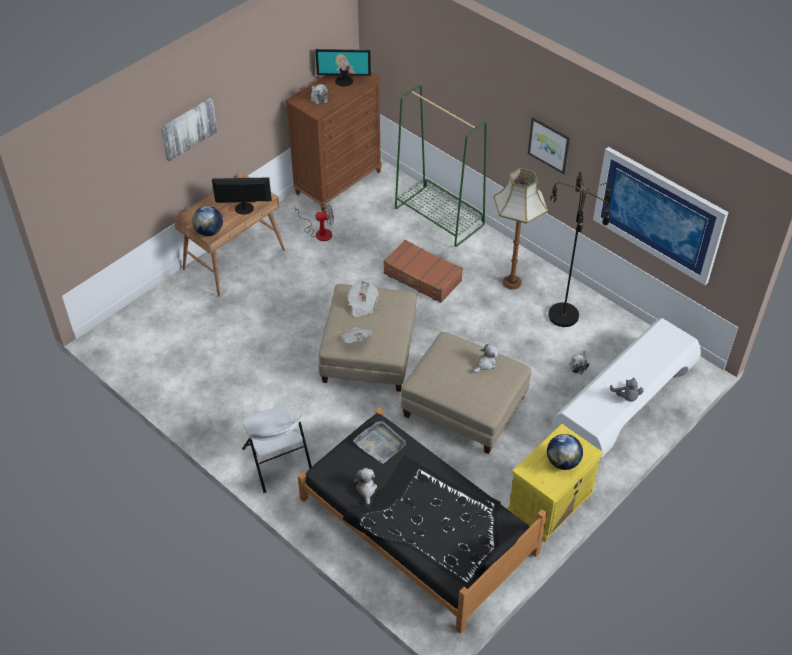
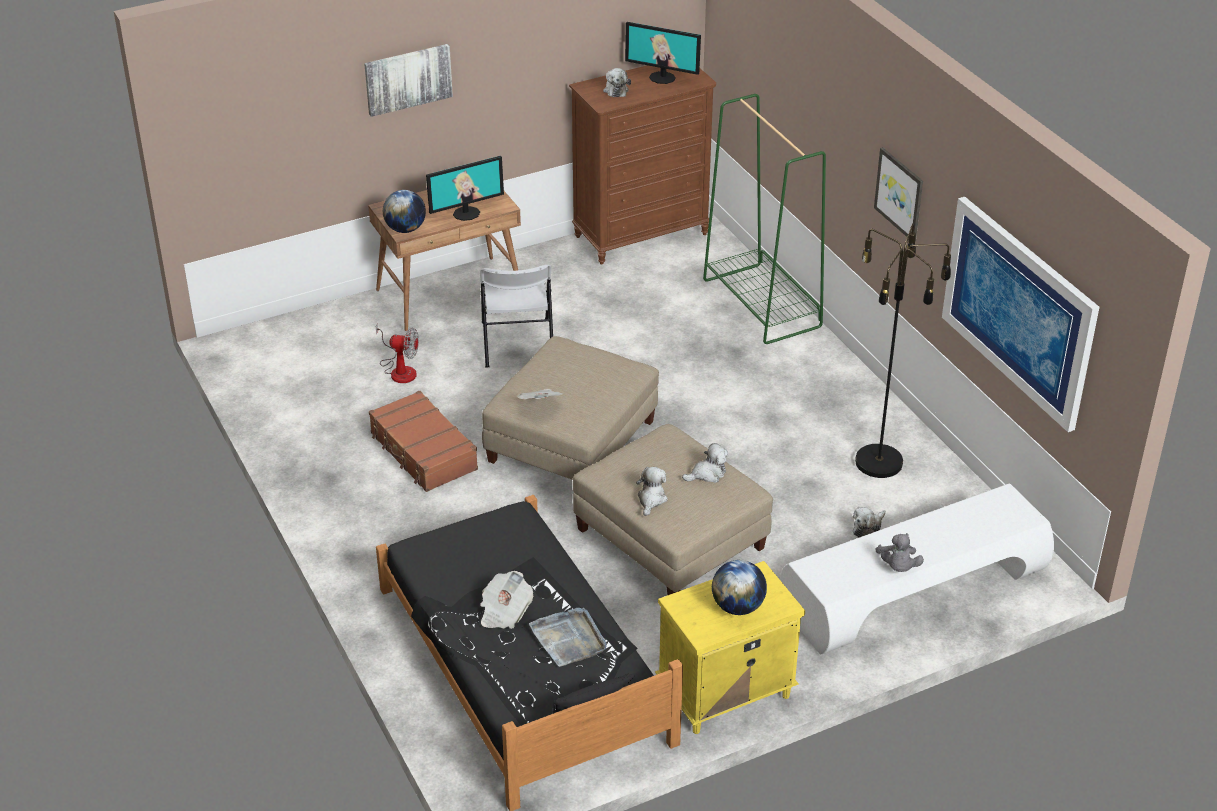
camera: 20 degrees right, 10 degrees down
(244, 209) = (466, 213): monitor -> monitor turned 135 degrees clockwise
(277, 461) = (375, 538): white chair -> white chair (517, 342)
(319, 232) = (582, 286): fan -> fan (399, 370)
(362, 305) = (572, 366): newspaper -> newspaper (504, 612)
(366, 489) = (457, 584): plush toy -> plush toy (651, 499)
(380, 443) = (508, 535): grey tray -> grey tray (569, 639)
(422, 278) = (696, 371): brown suitcase -> brown suitcase (423, 452)
(512, 282) = (825, 404): floor lamp -> none

